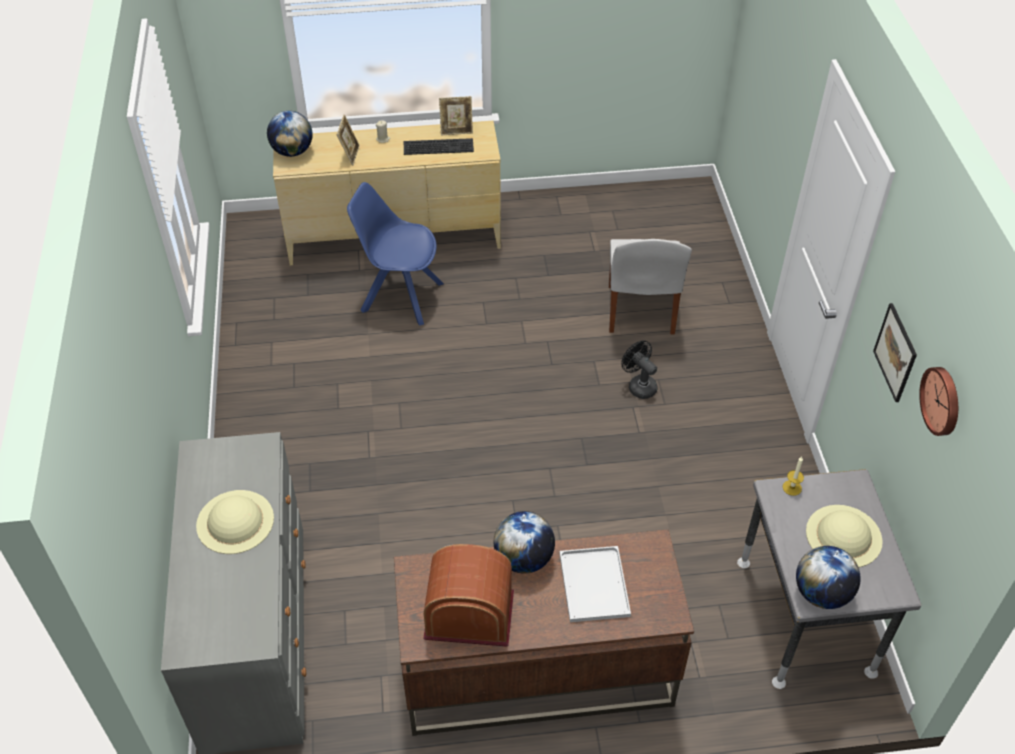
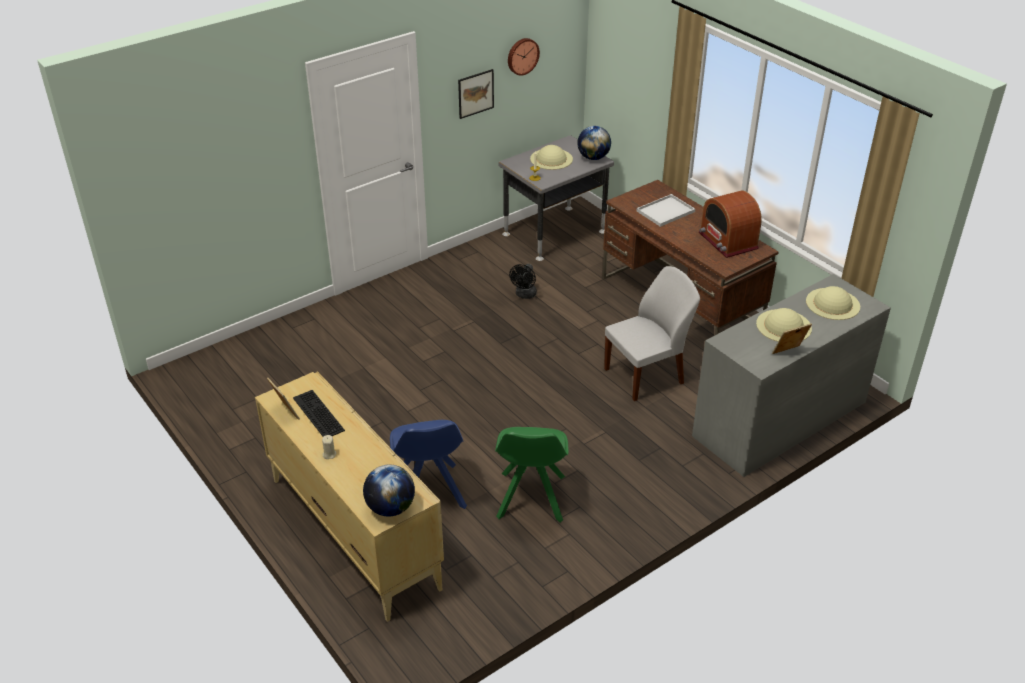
camera: 120 degrees left, 10 degrees down
(225, 606) = (833, 303): none -> beige hat
(333, 358) = (530, 498): none -> green chair
(350, 155) = (368, 465): picture frame -> picture frame (788, 353)
(523, 559) = (676, 236): globe -> none
(639, 385) = (431, 334): black fan -> black fan (524, 295)
(640, 311) = (353, 355): white chair -> white chair (646, 376)

